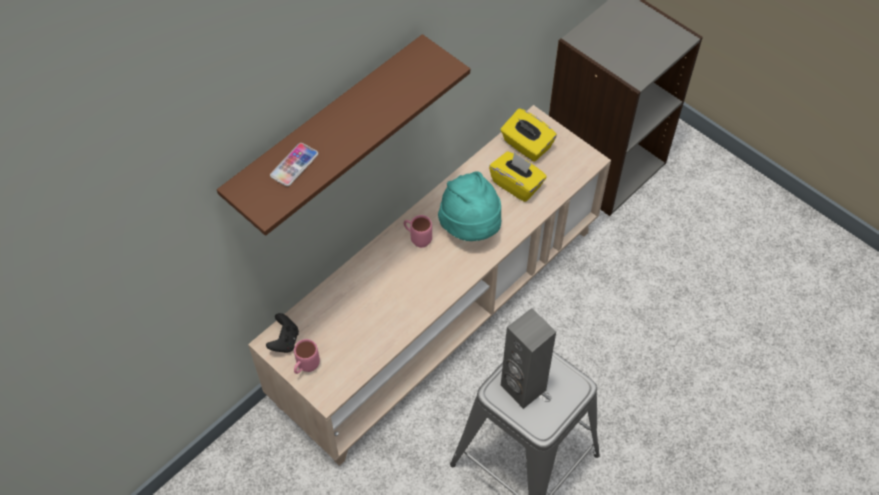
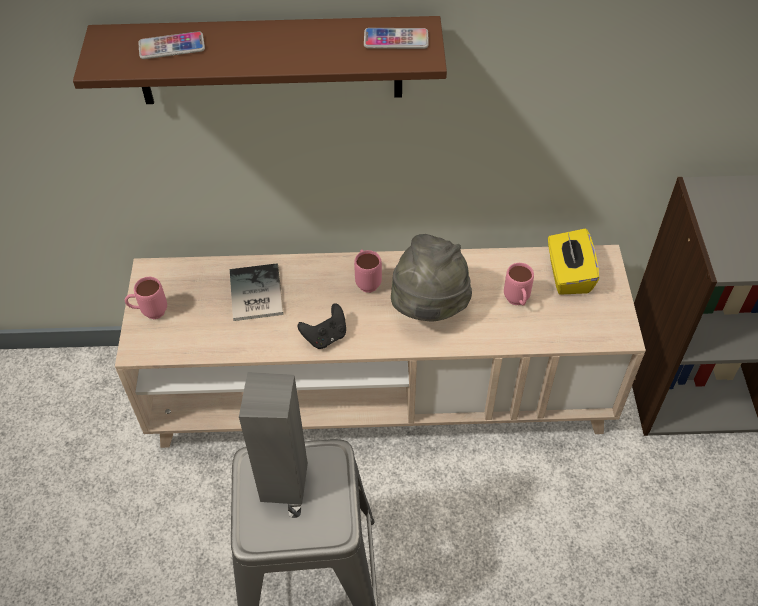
camera: 45 degrees right, 5 degrees down
(284, 341) = (162, 278): black game controller -> black game controller (325, 337)
(358, 303) = (254, 294): none -> book
(419, 67) = (396, 40): none -> phone
(471, 227) = (428, 307): turquoise hat -> grey hat
(516, 184) = (517, 302): yellow tissue box -> pink mug

